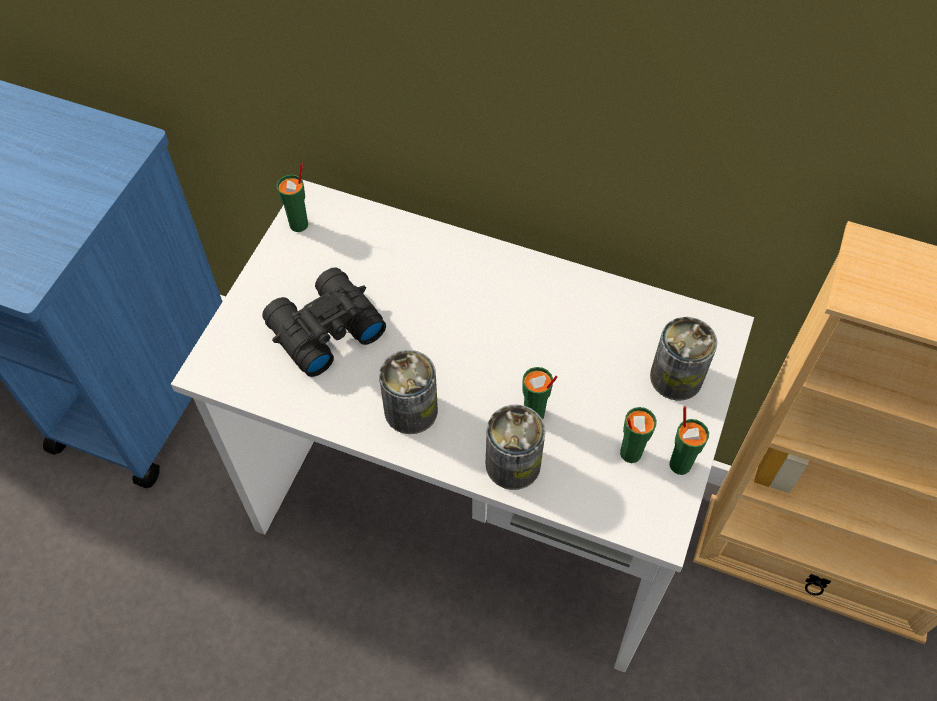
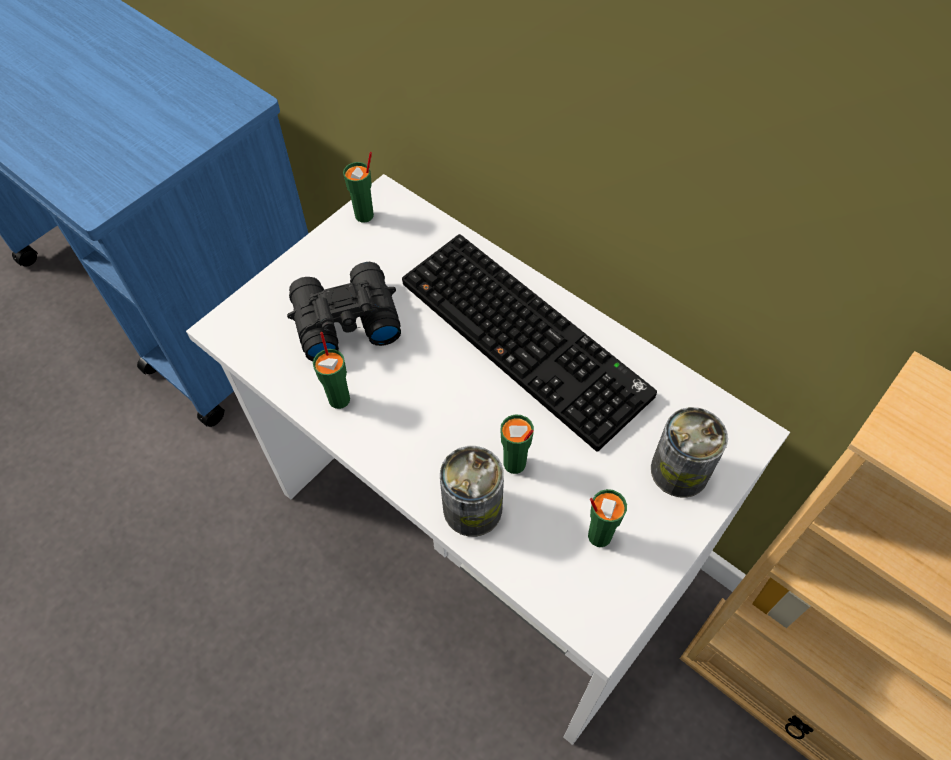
camera: 20 degrees right, 0 degrees up
(411, 410) = (394, 422): can -> none
(501, 298) = (528, 337): none -> keyboard
(680, 464) = (648, 564): green cup -> green cup (339, 398)

